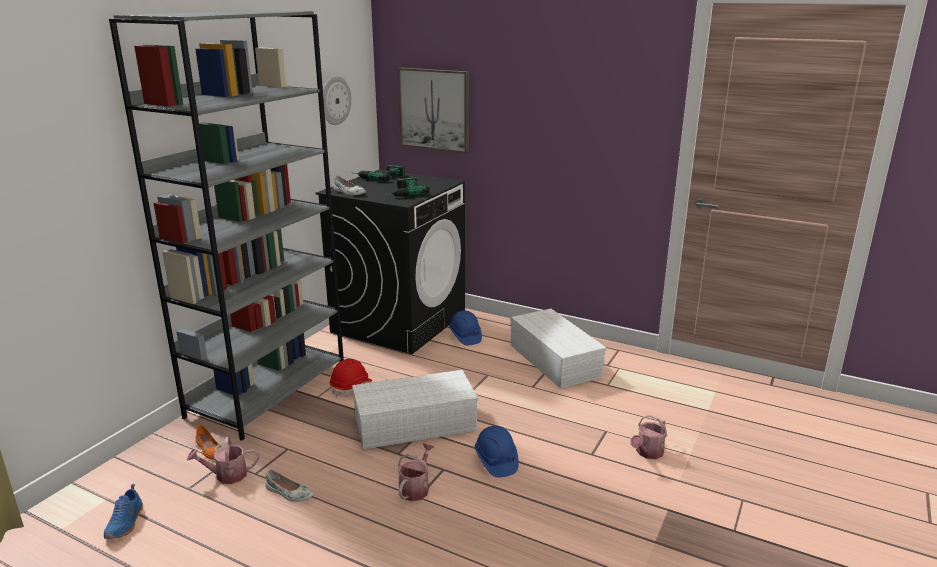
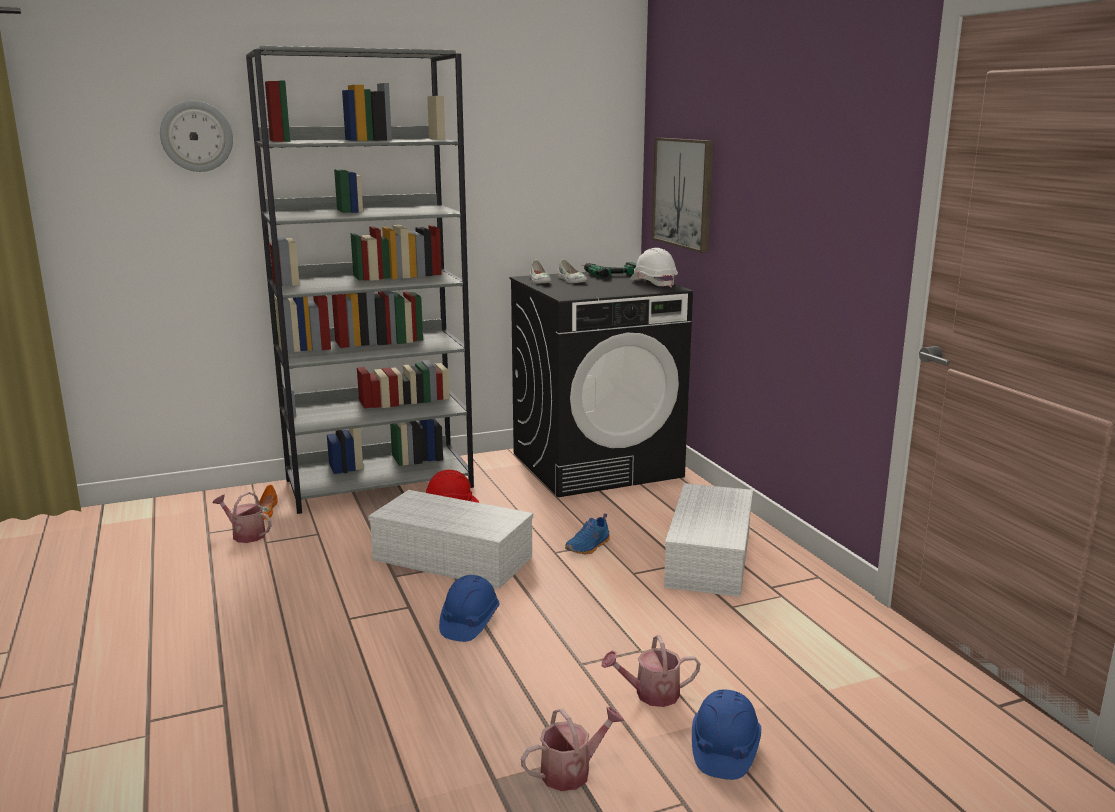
camera: 40 degrees right, 5 degrees down
(126, 523) = (136, 538): blue shoe -> blue shoe (589, 547)
(289, 493) = (262, 567): white shoe -> white shoe (571, 281)
(334, 100) = (563, 172): wall clock -> wall clock (196, 136)
(401, 192) = (590, 289): power drill -> none
(416, 488) = (359, 610): watering can -> watering can (572, 771)
(428, 179) = (653, 283): none -> white hard hat
(465, 336) = (644, 500): blue hard hat -> blue hard hat (724, 750)

